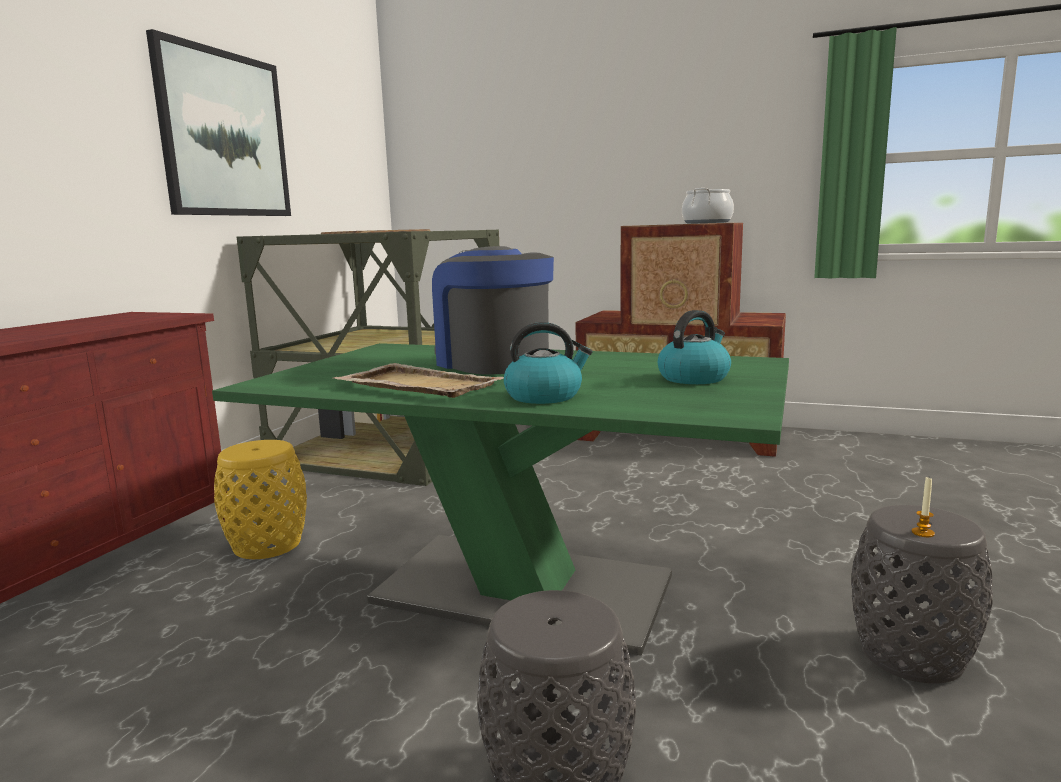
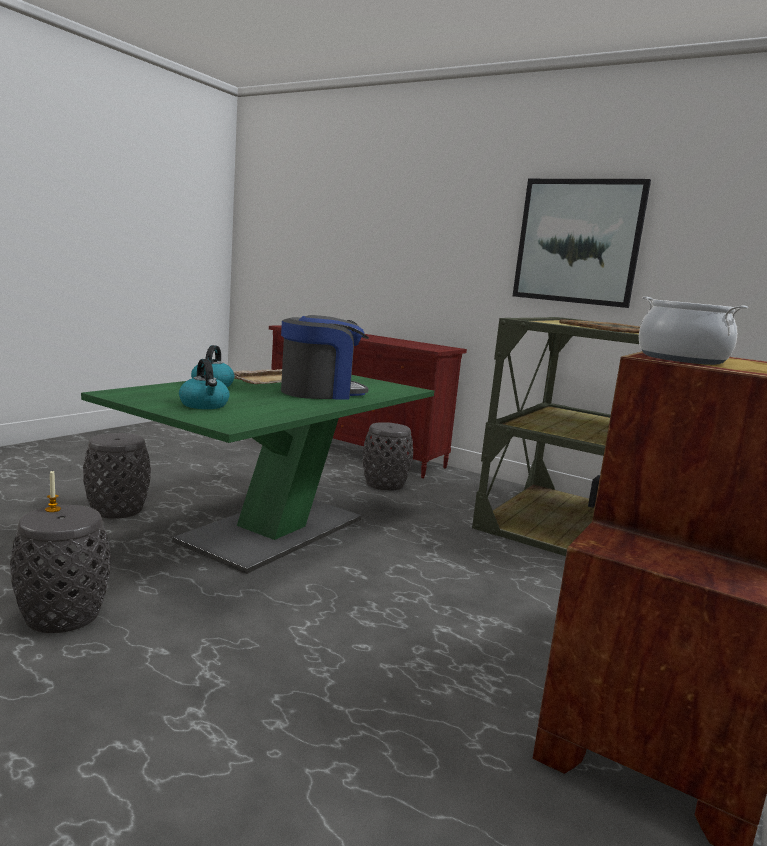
camera: 100 degrees right, 0 degrees up
(267, 545) = (385, 484): yellow stool -> grey stool

